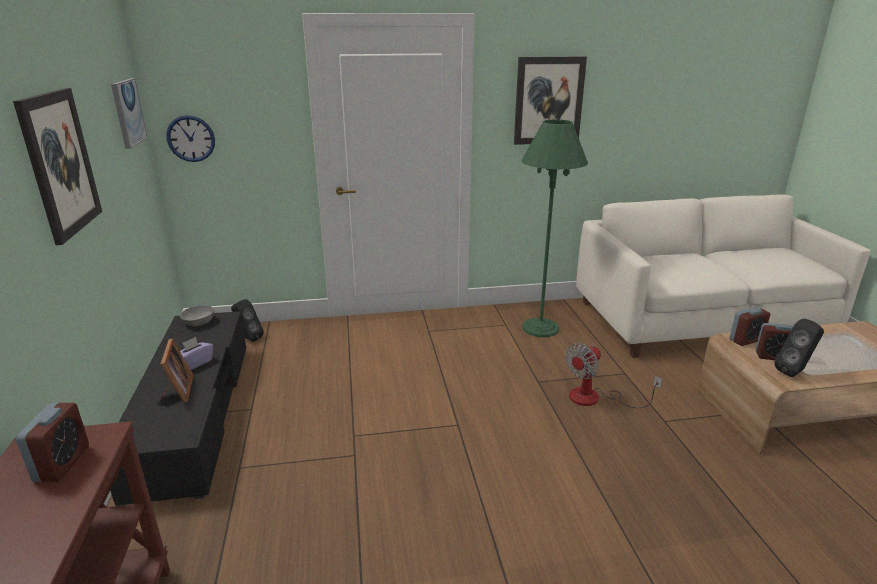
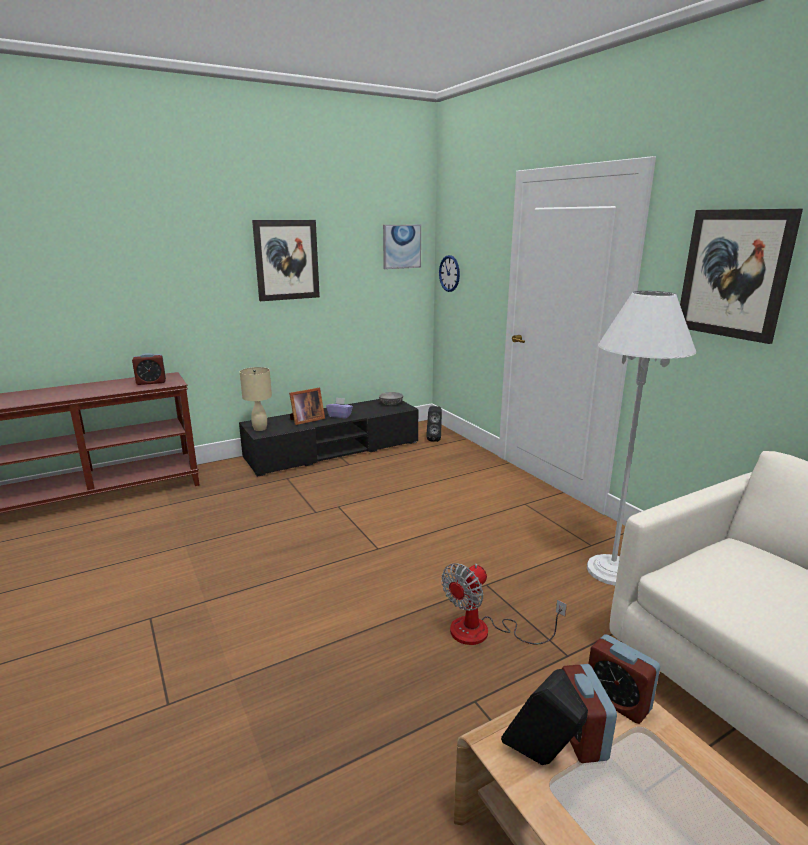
camera: 70 degrees right, 5 degrees down
(160, 436) = (260, 428): none -> beige table lamp
(540, 328) = (612, 570): green floor lamp -> white floor lamp
(595, 398) = (484, 632): fan -> fan turned 75 degrees counterclockwise

